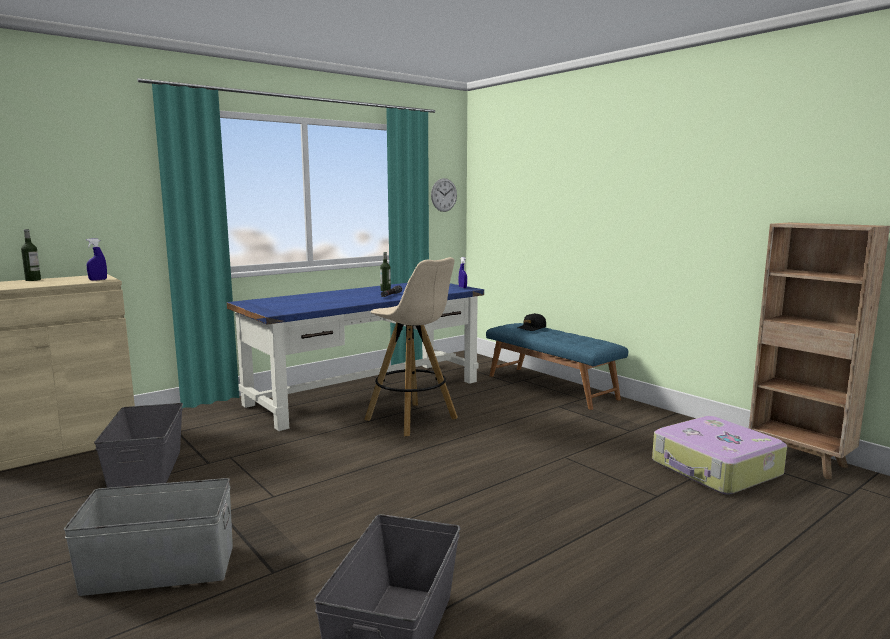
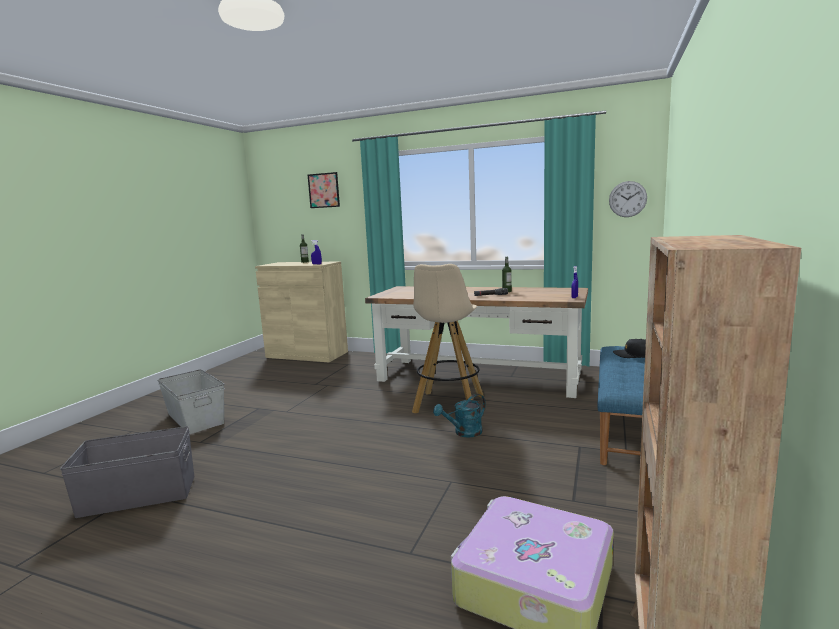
camera: 60 degrees right, 0 degrees up
(62, 153) = (324, 190): none -> picture
(148, 472) = (293, 378): grey storage box -> none
(366, 392) = (479, 376): blue desk -> brown desk
(483, 430) = (464, 433): none -> turquoise watering can

